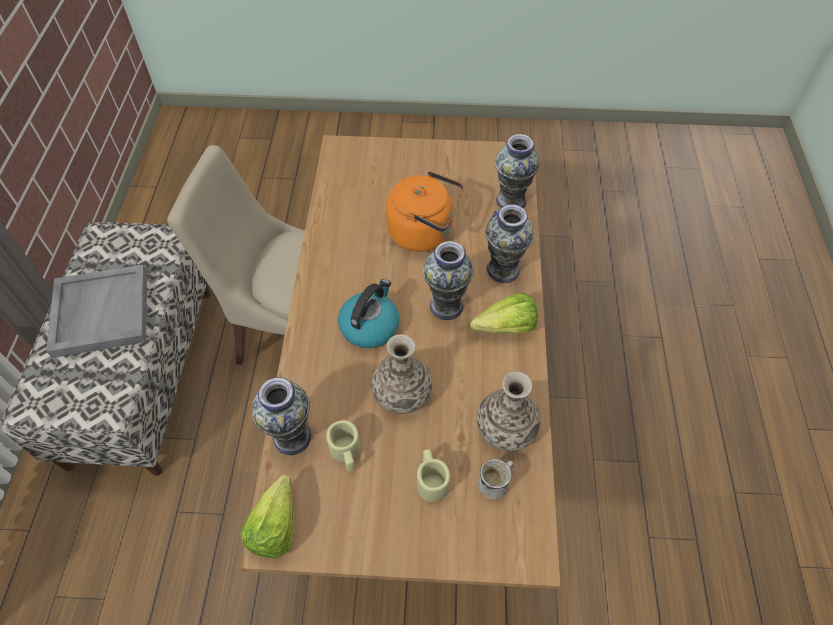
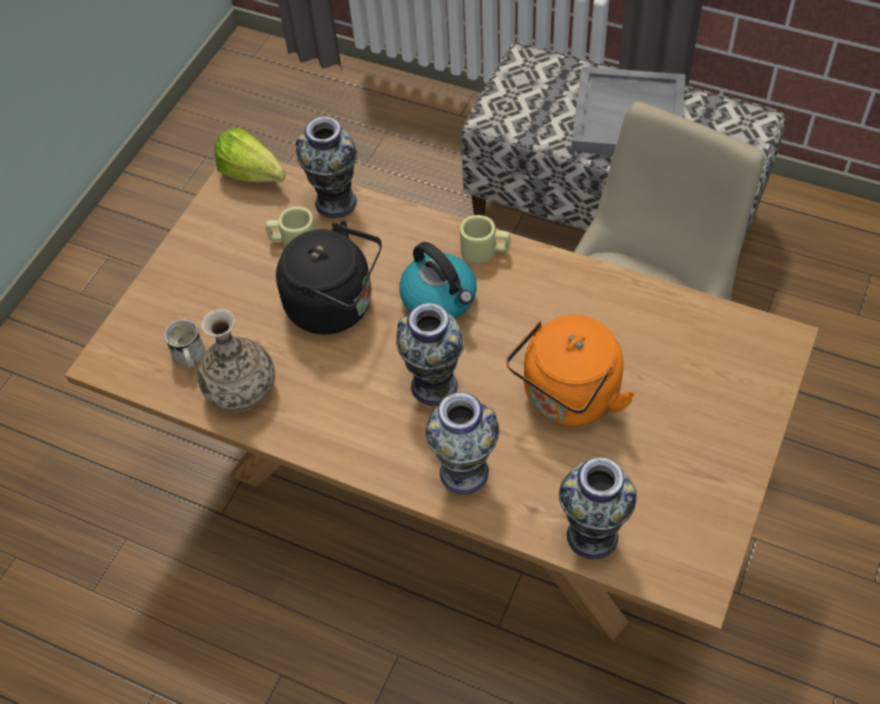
camera: 115 degrees right, 0 degrees up
(402, 393) = (336, 306): vase -> black kettle
(431, 479) = (226, 303): beige mug -> beige mug (485, 251)
(500, 328) = (373, 433): lettuce -> none

